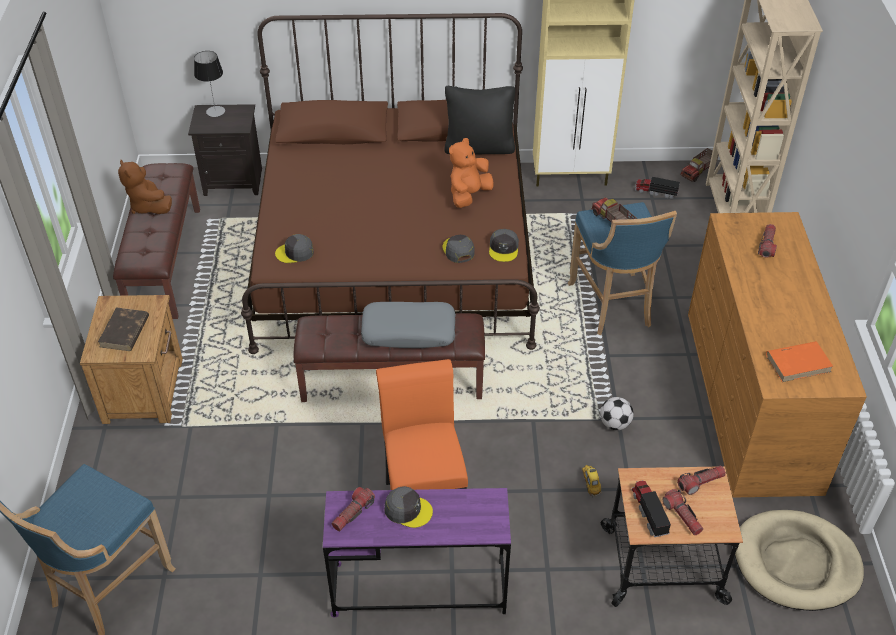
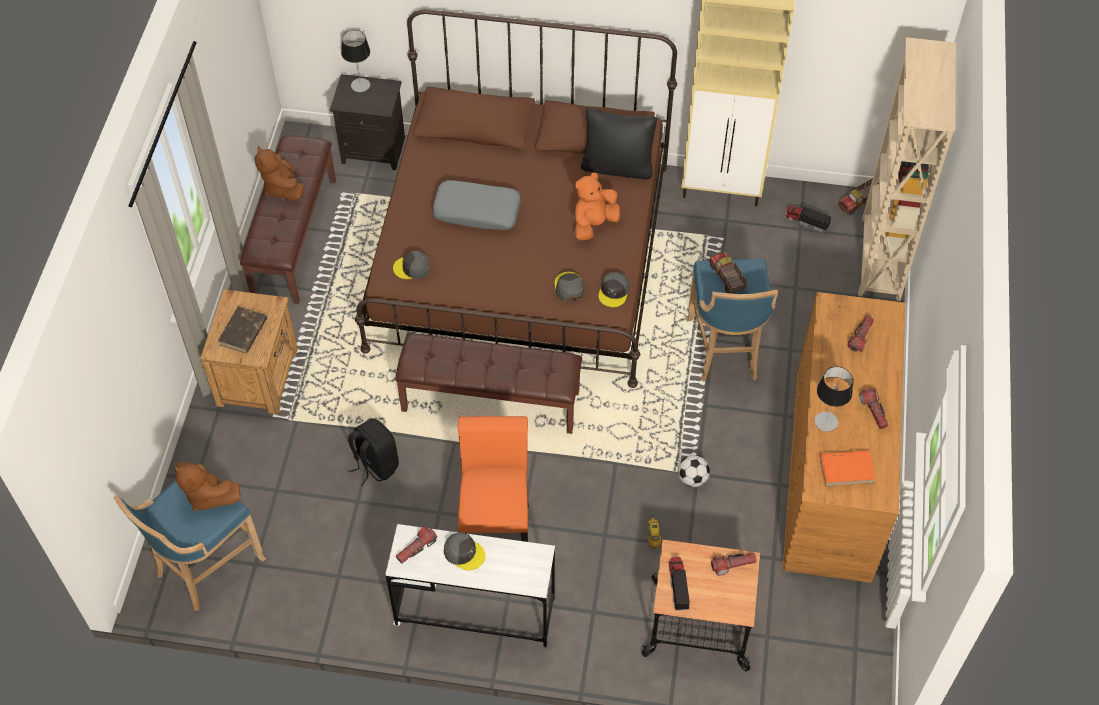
camera: 10 degrees right, 10 degrees up
(103, 493) = (207, 495): none -> brown plush toy
(282, 456) = (375, 464): none -> black backpack
(409, 331) = (507, 365): grey pillow -> grey pillow (477, 211)
(419, 589) = (475, 611): purple desk -> white desk
(682, 516) = (707, 594): flashlight -> flashlight (873, 411)
(761, 322) = (826, 421): none -> table lamp
(796, 563) = (822, 643): beige dog bed -> none

